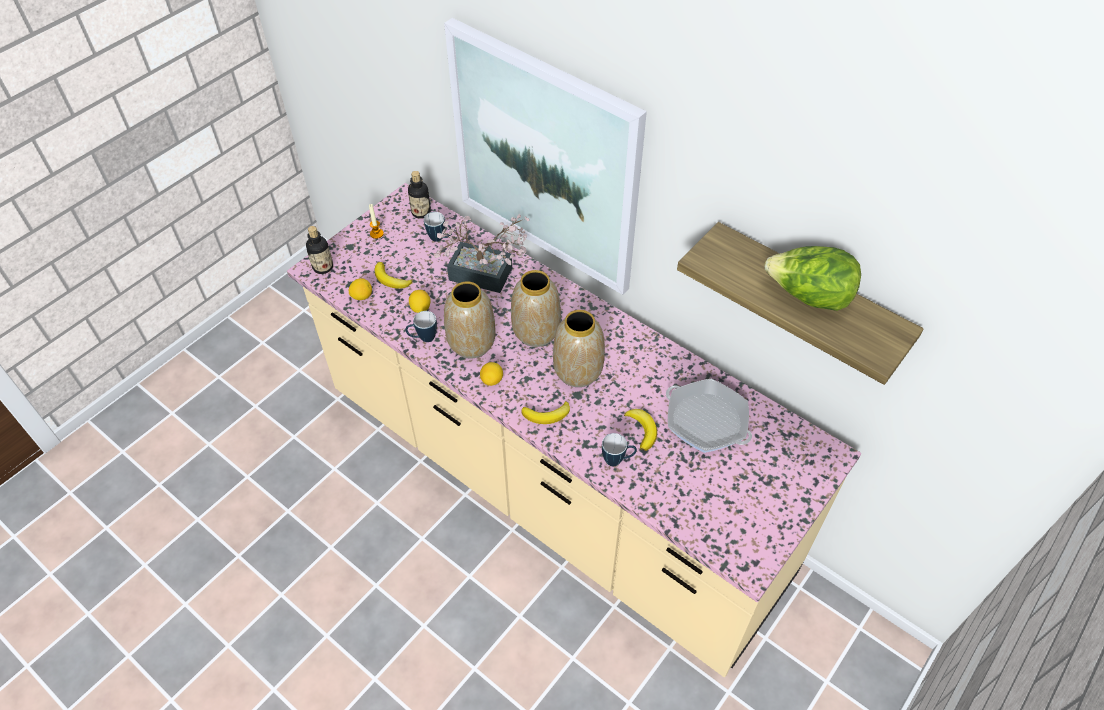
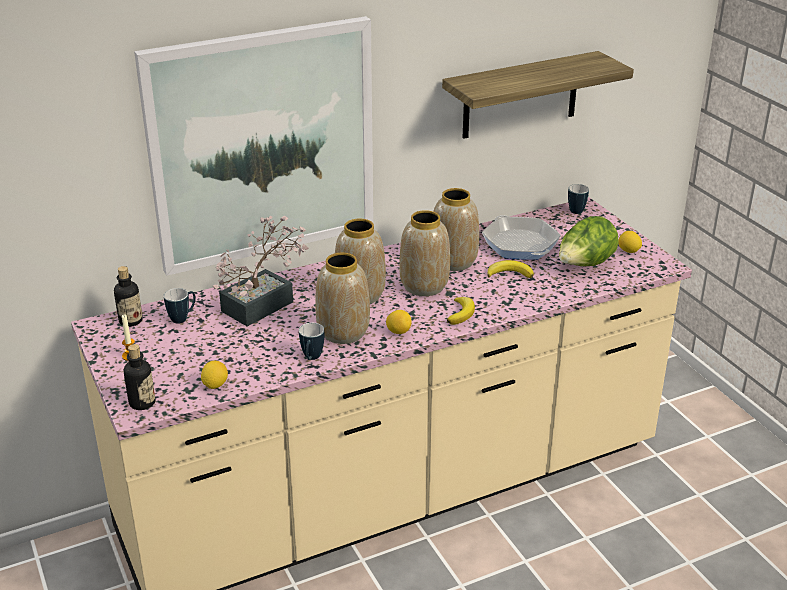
camera: 65 degrees left, 20 degrees down
(391, 279) = (209, 361): banana -> none
(420, 308) = (269, 351): lemon -> lemon (628, 251)
(617, 460) = (533, 292): mug -> mug (577, 210)
(635, 378) = (453, 262): none -> vase
(706, 421) = (520, 244): frying pan -> frying pan turned 90 degrees counterclockwise
(808, 297) = (545, 71): lettuce -> lettuce (585, 265)

